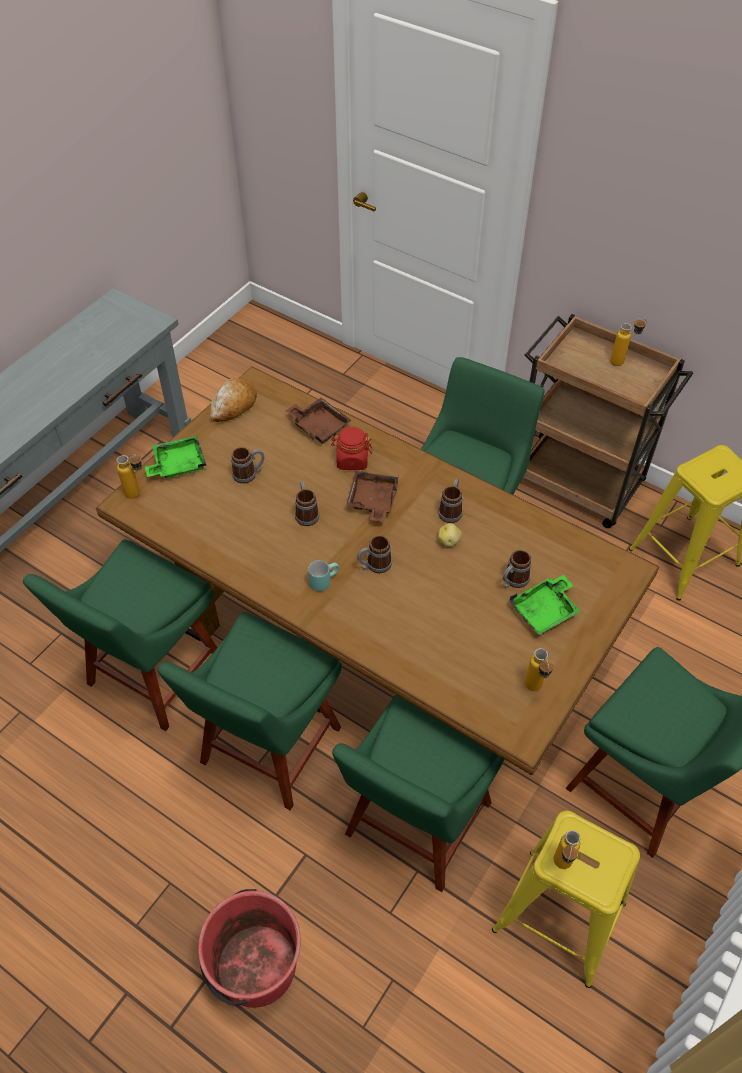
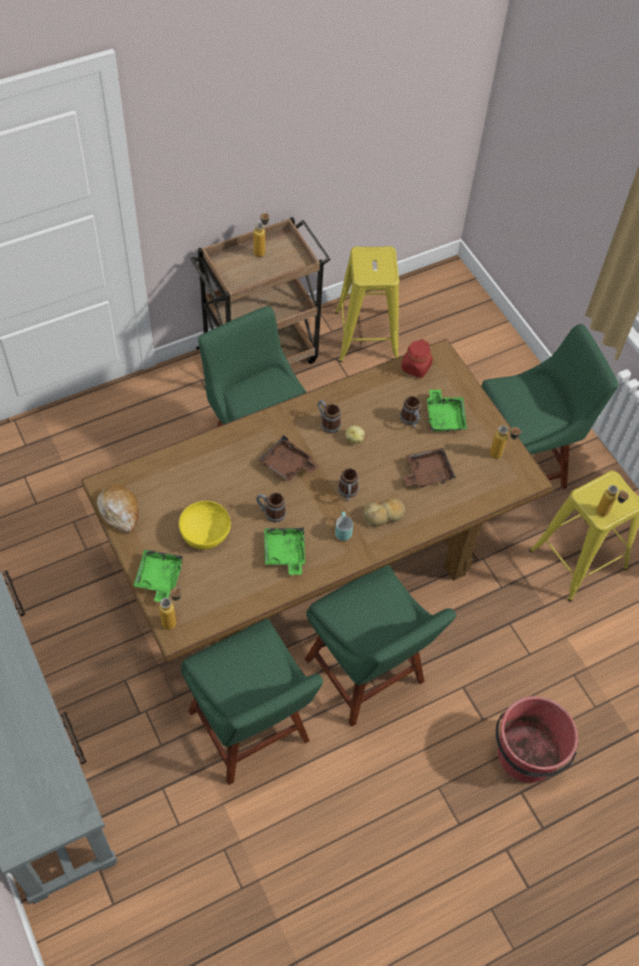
camera: 65 degrees left, 5 degrees up
(249, 474) = (205, 533): mug -> yellow bowl
(264, 545) = (284, 553): none -> green tray
(319, 426) = (186, 463): brown tray -> brown tray (427, 473)
(352, 460) = (238, 459): red jar -> red jar (416, 367)
(368, 609) = (384, 515): none -> bread
(414, 825) = (476, 608): green chair -> none

